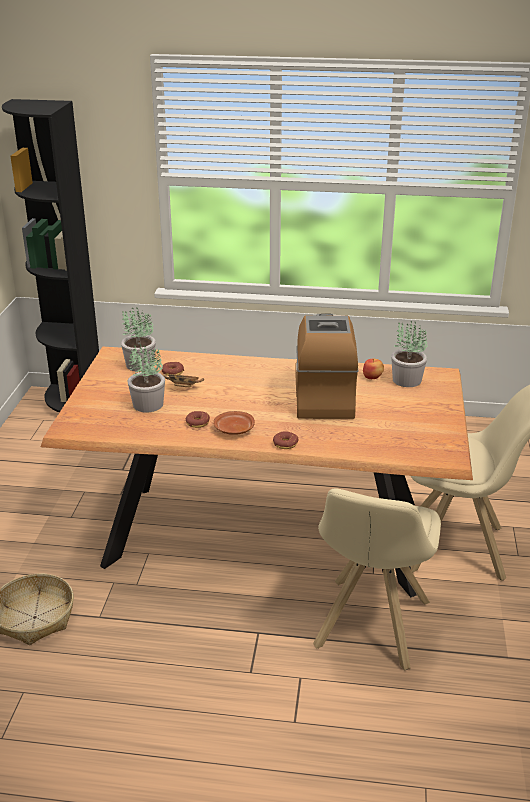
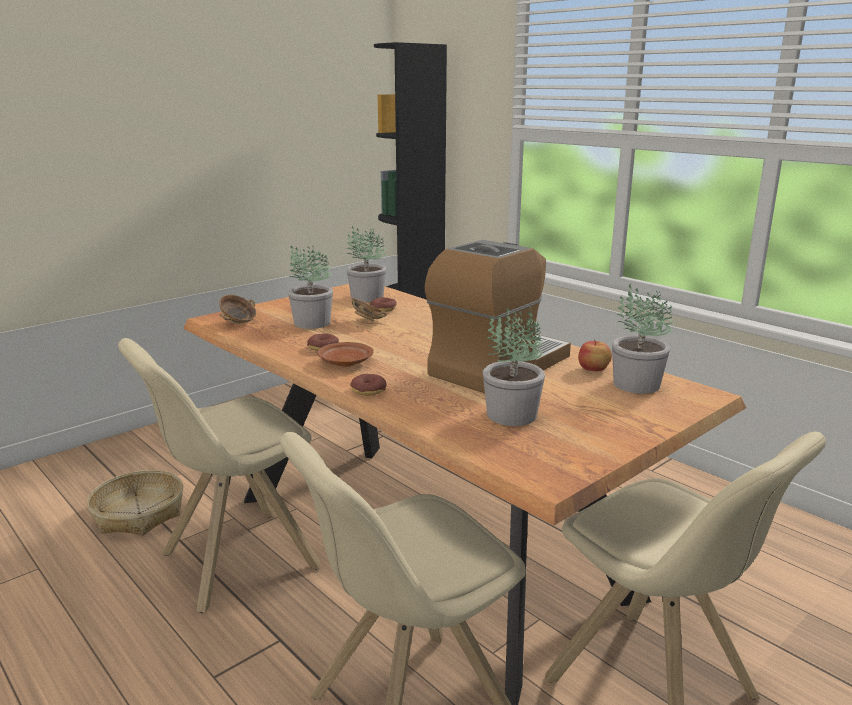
camera: 40 degrees right, 10 degrees down
(94, 425) = (239, 322): none -> bowl
(162, 606) = (238, 560): none -> beige chair
(380, 427) = (511, 414): none -> potted plant

